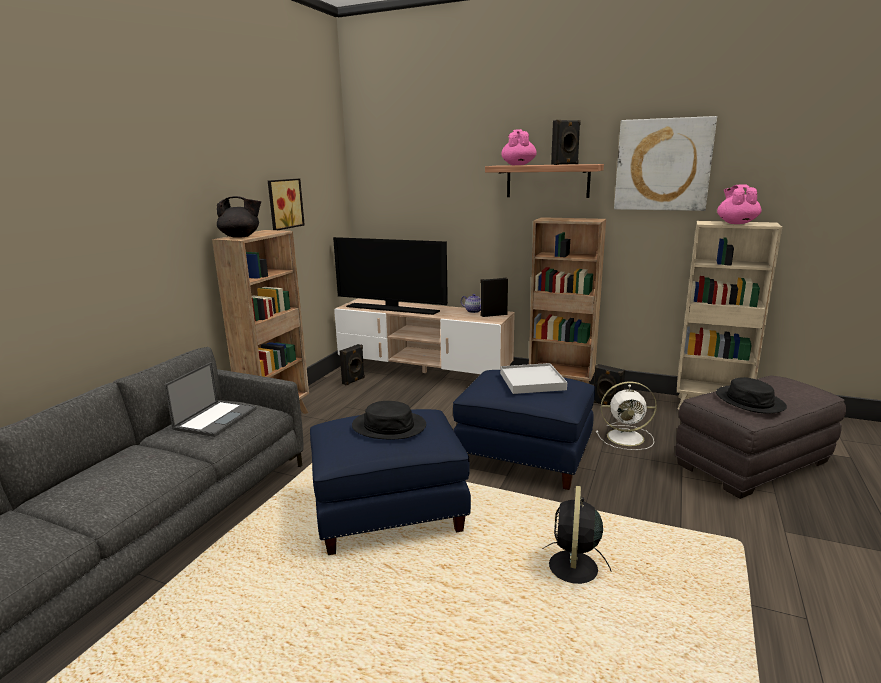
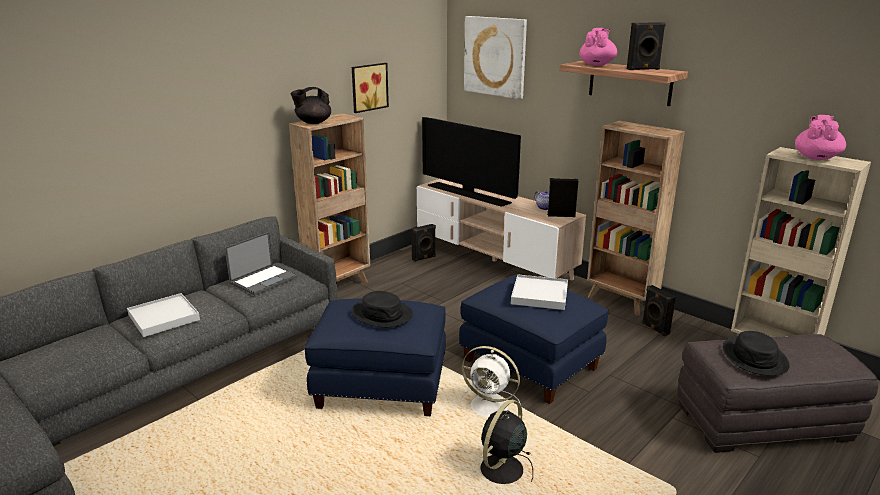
camera: 20 degrees right, 5 degrees up
(102, 484) = (164, 317): none -> white tray
(241, 237) = (313, 122): black teapot -> black teapot turned 135 degrees clockwise
(627, 437) = (648, 367): white fan -> white fan (491, 407)
(663, 165) = (750, 80): picture -> picture (495, 56)

